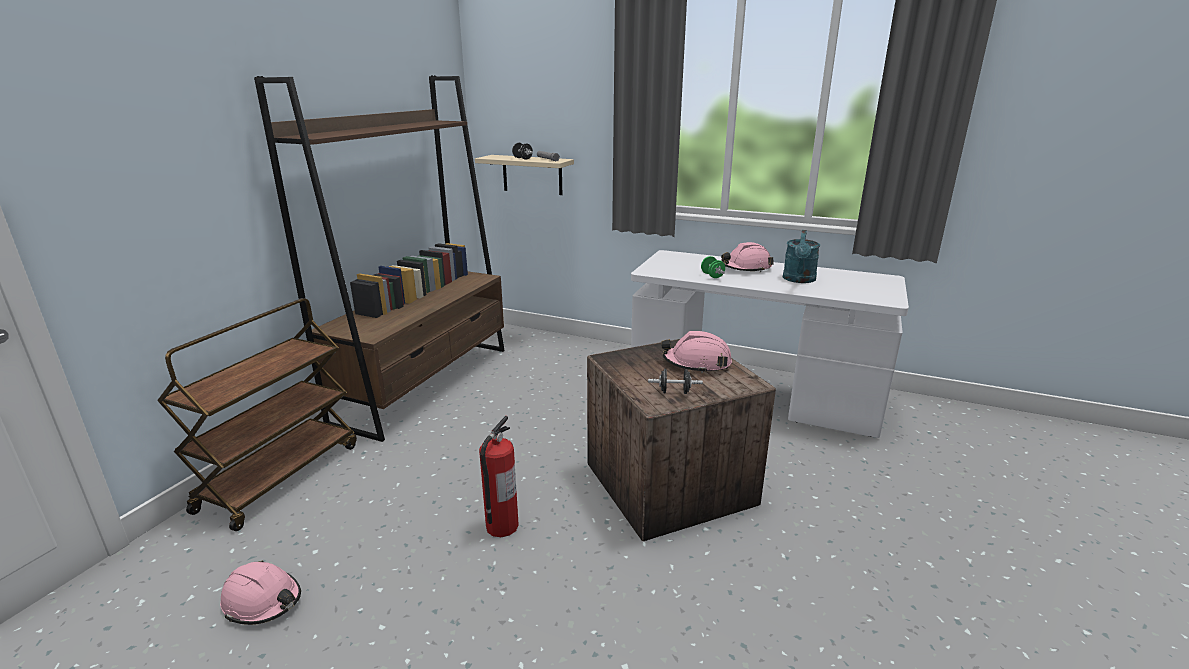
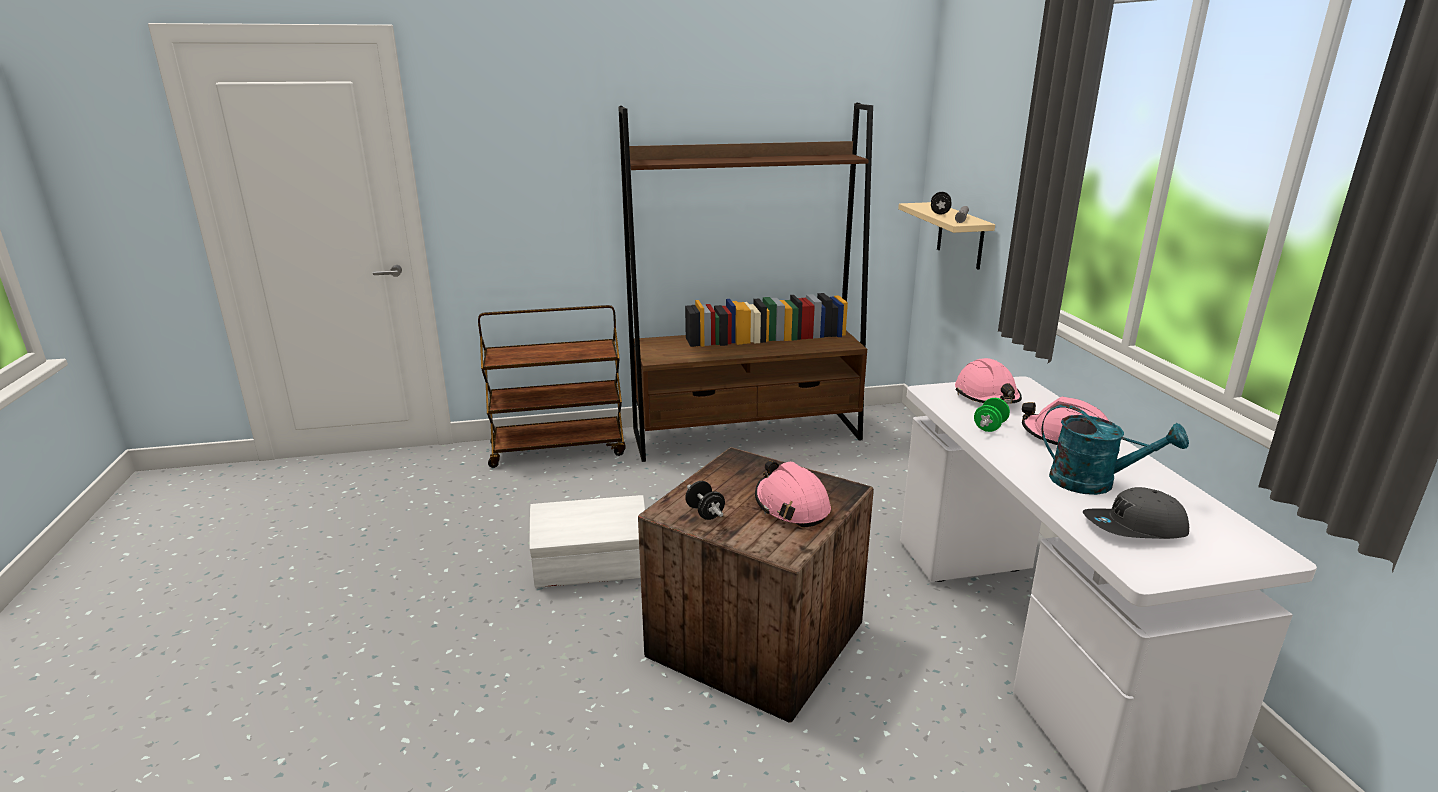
camera: 55 degrees right, 0 degrees up
(263, 601) = (437, 513): pink hard hat -> pink hard hat (987, 396)
(501, 526) = (593, 568): fire extinguisher -> white storage box
(799, 280) = (1094, 483): turquoise watering can -> turquoise watering can turned 135 degrees counterclockwise
(849, 289) = (1134, 528): none -> grey cap

